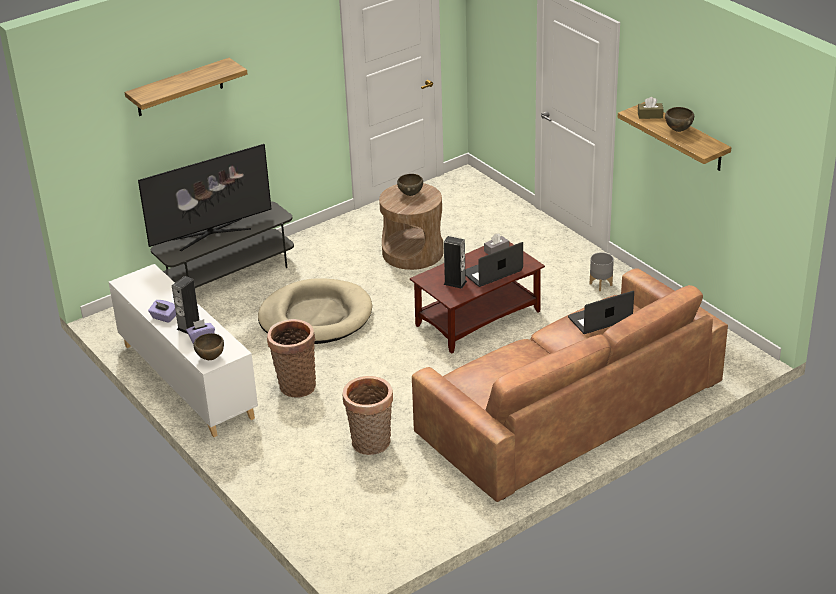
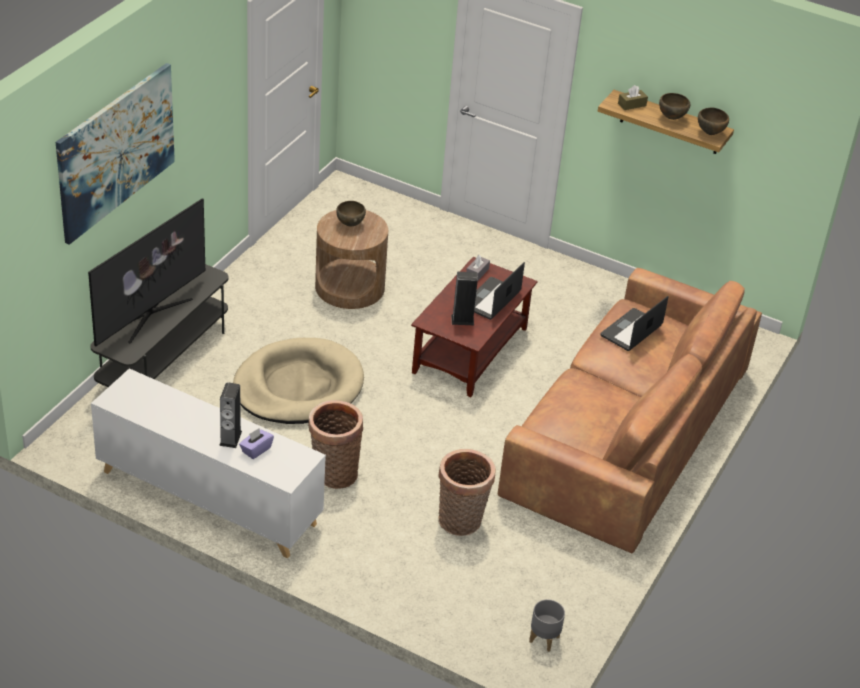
camera: 30 degrees left, 5 degrees up
(164, 317) = (193, 434): purple tissue box -> none
(179, 88) = (116, 151): shelf -> picture
(211, 358) = (285, 472): brown bowl -> brown bowl (710, 133)
(601, 285) = (565, 286): grey planter -> grey planter (544, 639)

